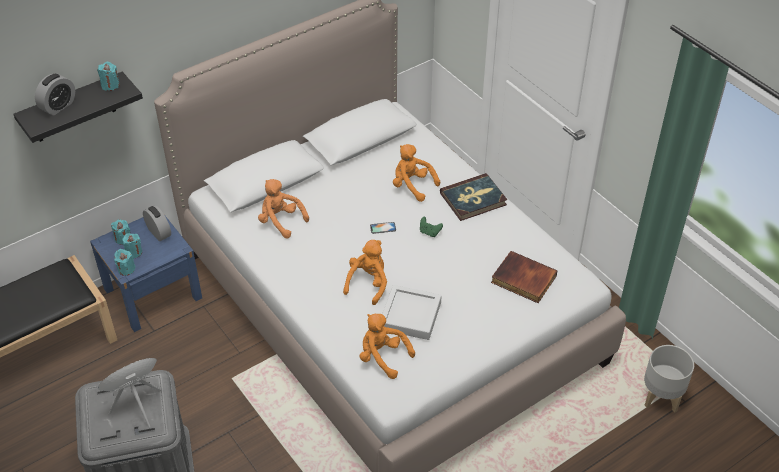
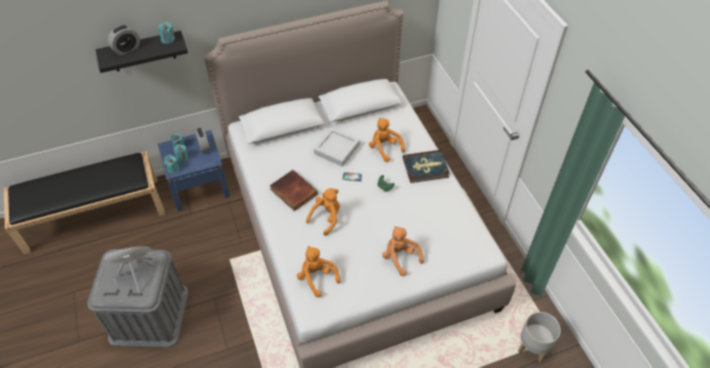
camera: 15 degrees right, 5 degrees up
(280, 221) = (282, 157): orange plush toy -> orange plush toy (400, 258)
(410, 316) = (347, 250): grey tray -> grey tray (336, 149)
(522, 280) = (441, 239): book -> book (293, 192)

